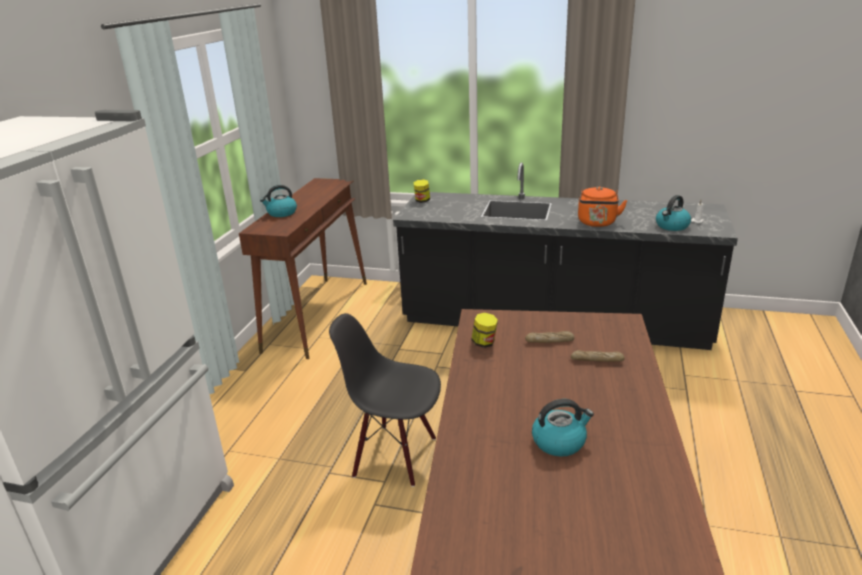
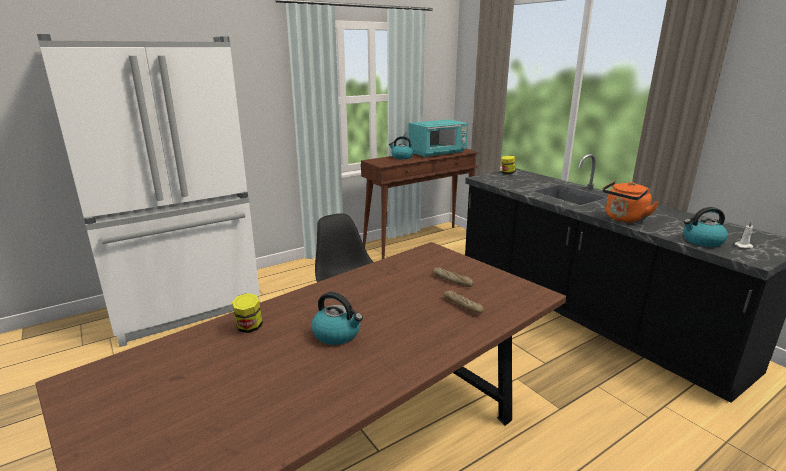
camera: 40 degrees right, 5 degrees down
(311, 194) = (438, 153): none -> turquoise microwave
(484, 343) = (406, 263): jar -> jar (249, 327)

